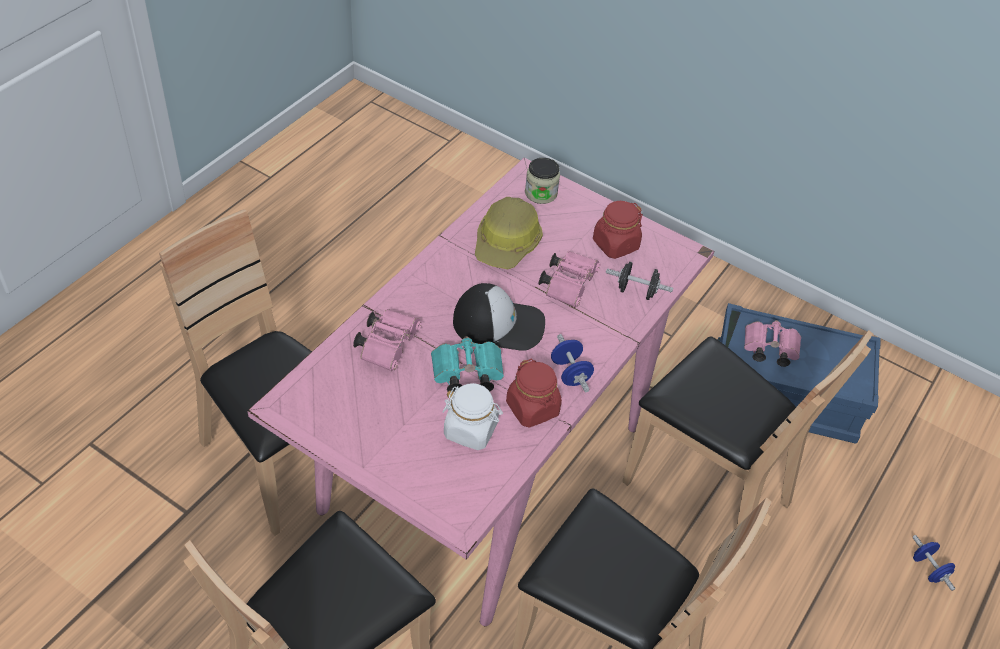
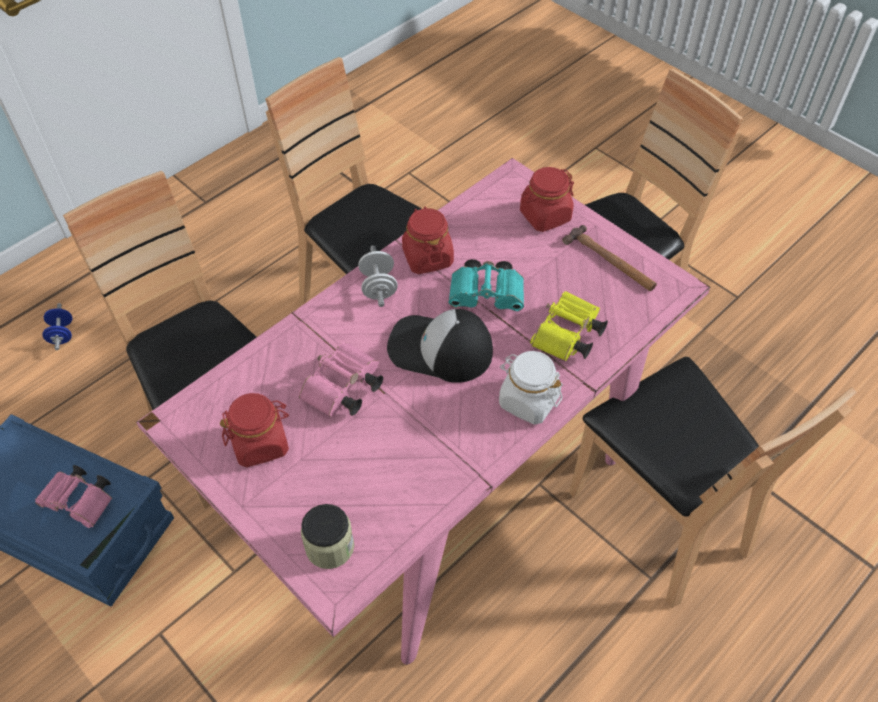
camera: 165 degrees left, 5 degrees up
(347, 425) = (610, 262): none -> hammer
(388, 345) = (567, 338): pink binoculars -> yellow binoculars
(419, 472) = (545, 216): none -> red jar
(471, 430) = (492, 244): white jar -> white jar (528, 401)
(507, 244) = (402, 460): hard hat -> none
(570, 373) = (378, 287): blue dumbbell -> white dumbbell
(636, 291) = (265, 373): black dumbbell -> none

